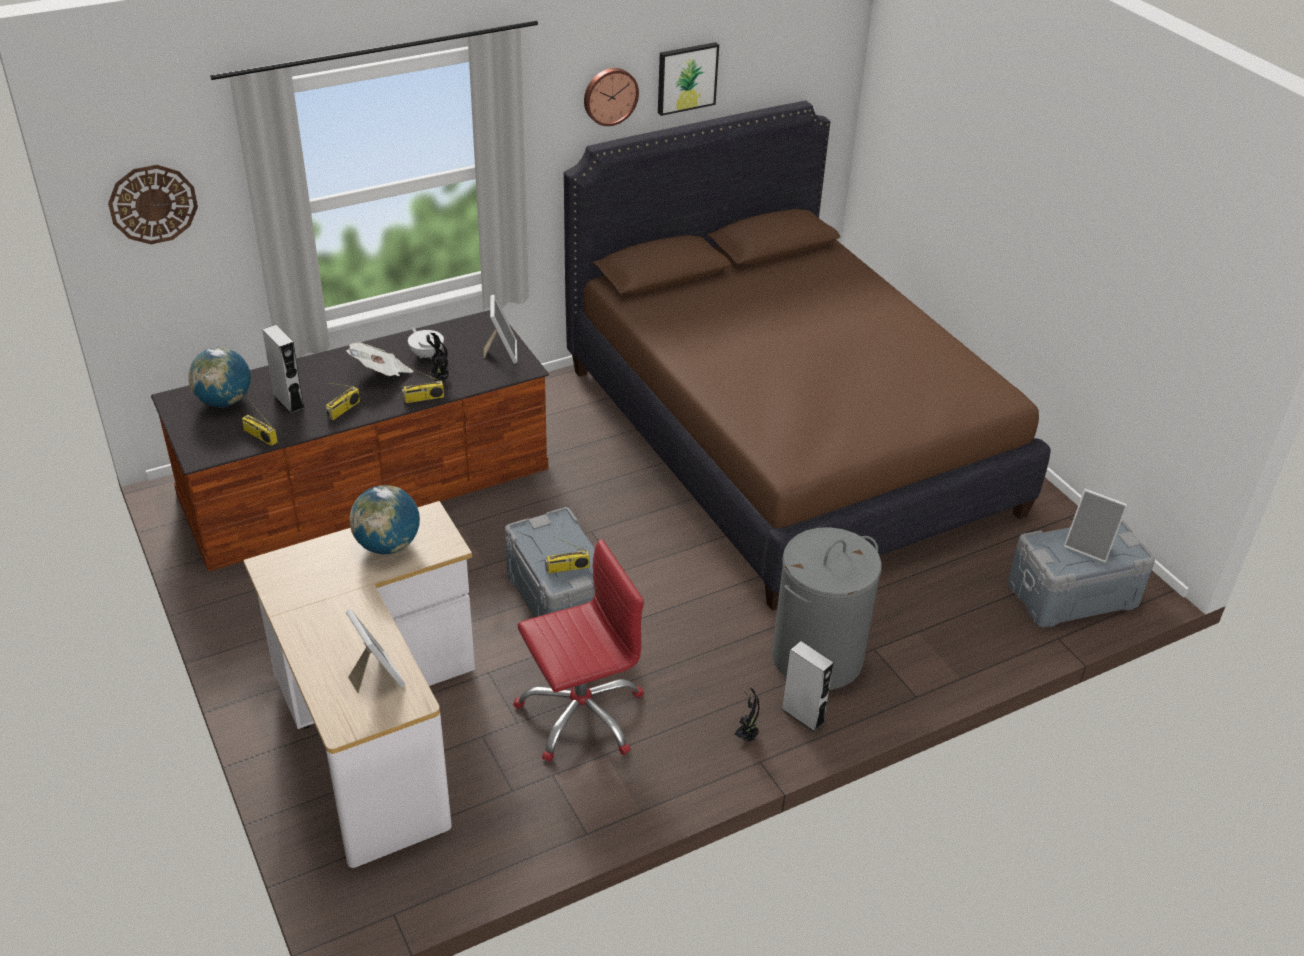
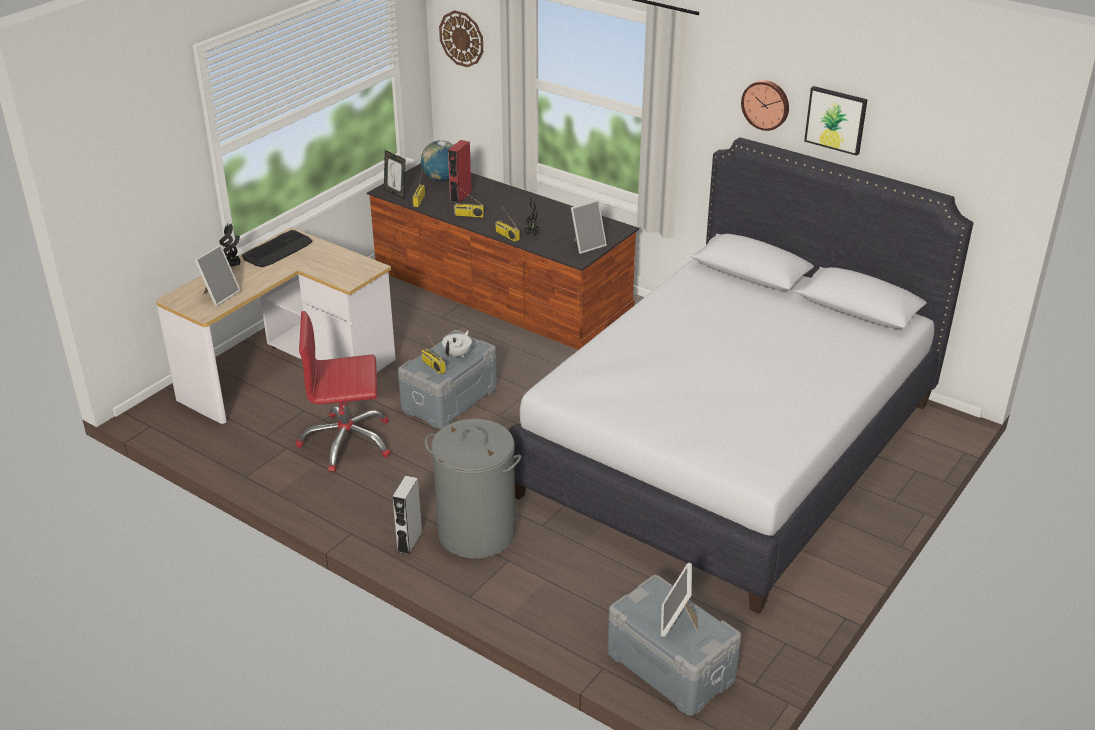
camera: 65 degrees right, 5 degrees down
(217, 449) = (395, 193): none -> picture frame
(288, 401) = (460, 197): grey speaker -> red speaker
(299, 588) = (278, 250): none -> keyboard
(381, 373) = (519, 214): newspaper -> none
(388, 545) = (334, 263): globe -> none
(427, 354) = (556, 221): white teapot -> white teapot (458, 354)
(581, 714) = (347, 442): red office chair -> red office chair turned 135 degrees clockwise
(747, 736) = (372, 520): potted plant -> potted plant (234, 266)
(785, 439) = (729, 447): brown bed -> white bed

